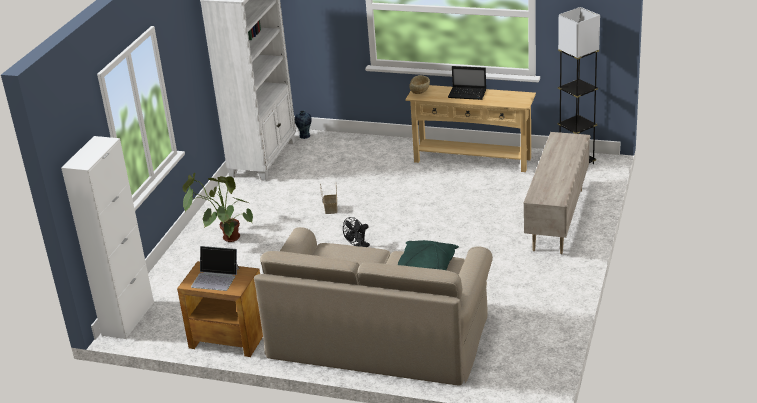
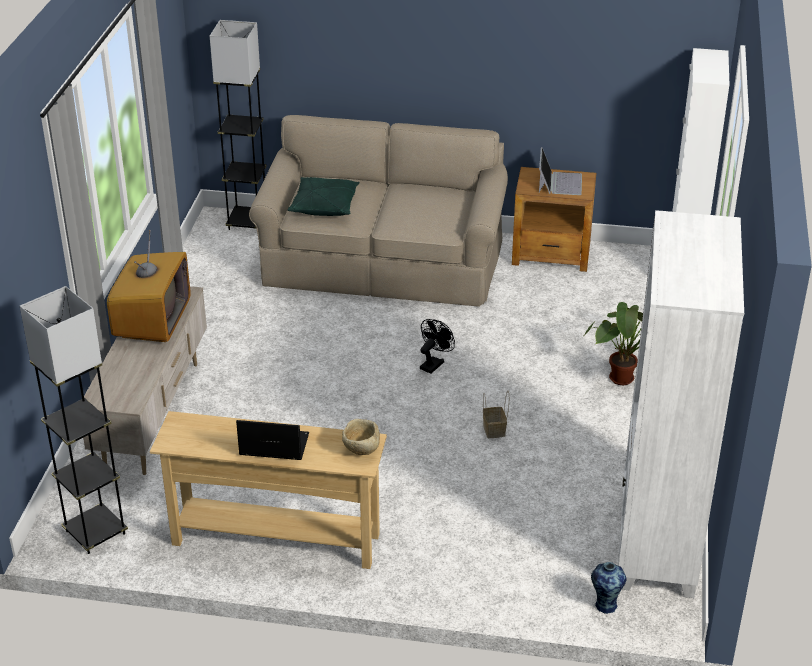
camera: 170 degrees right, 5 degrees up
(216, 278) = (559, 183): laptop -> laptop turned 90 degrees clockwise
(503, 381) = (248, 222): none -> grey floor lamp
(555, 180) = (152, 321): none -> television

